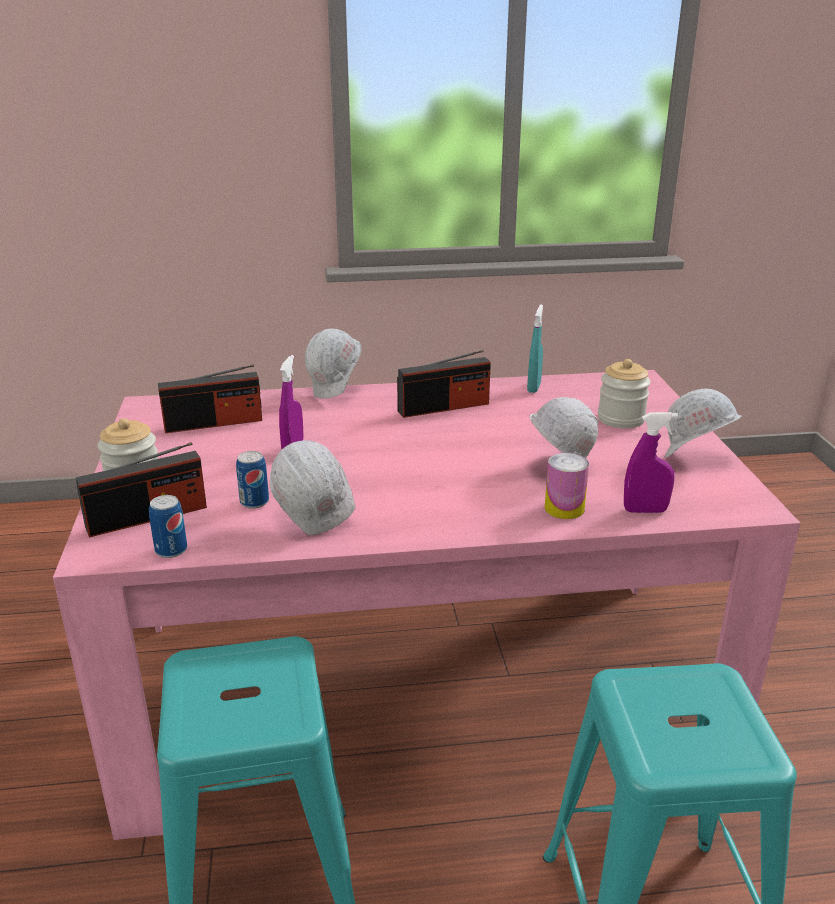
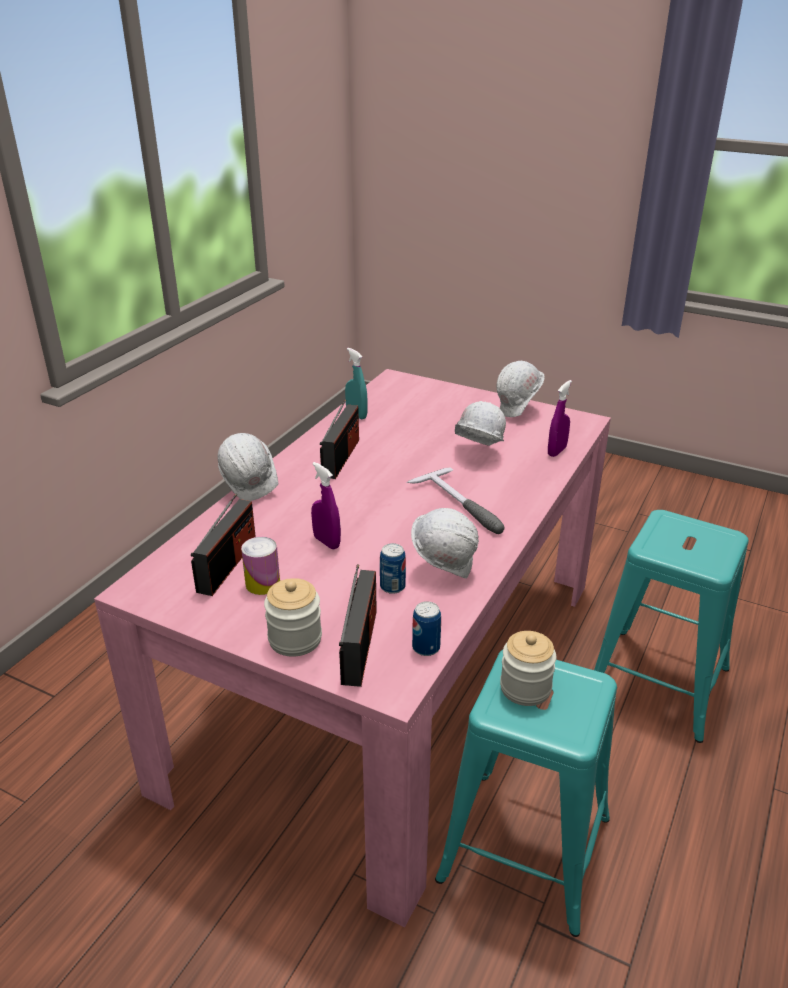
camera: 55 degrees left, 5 degrees up
(439, 492) = (462, 507): none -> hammer
(564, 508) = (528, 474): can -> can (263, 583)
(621, 419) = (440, 408): jar -> jar (525, 688)

